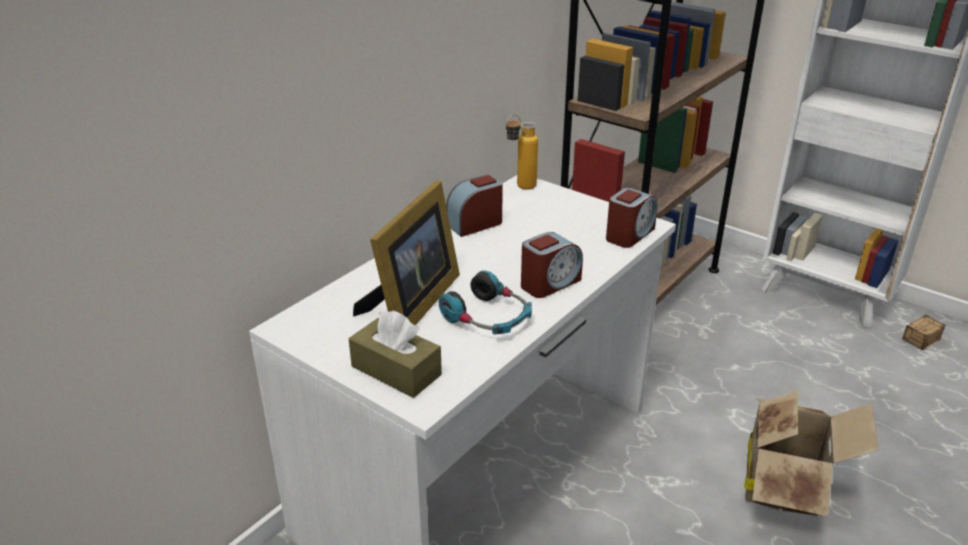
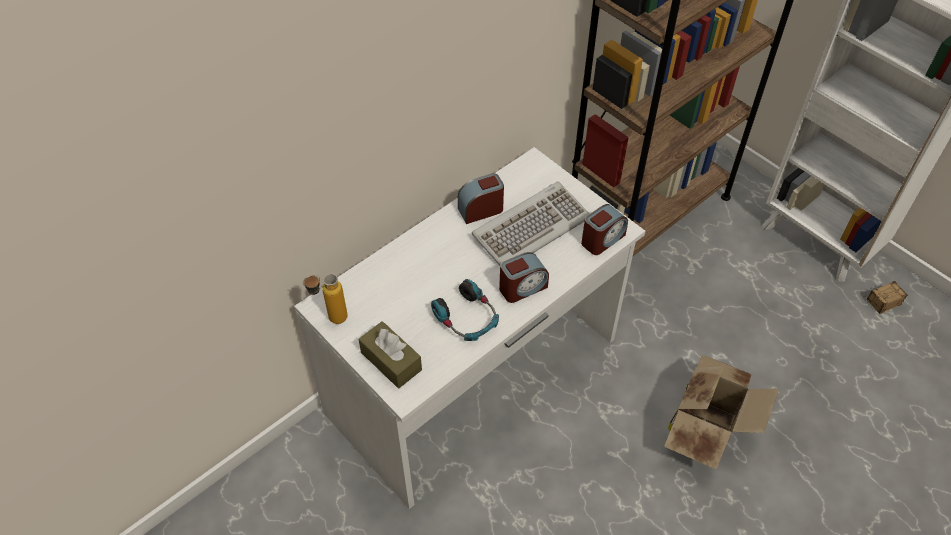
camera: 10 degrees right, 20 degrees up
(412, 305) = (414, 296): picture frame -> none
(519, 188) = (528, 167): bottle -> bottle (330, 319)
(540, 232) = (531, 227): none -> keyboard

